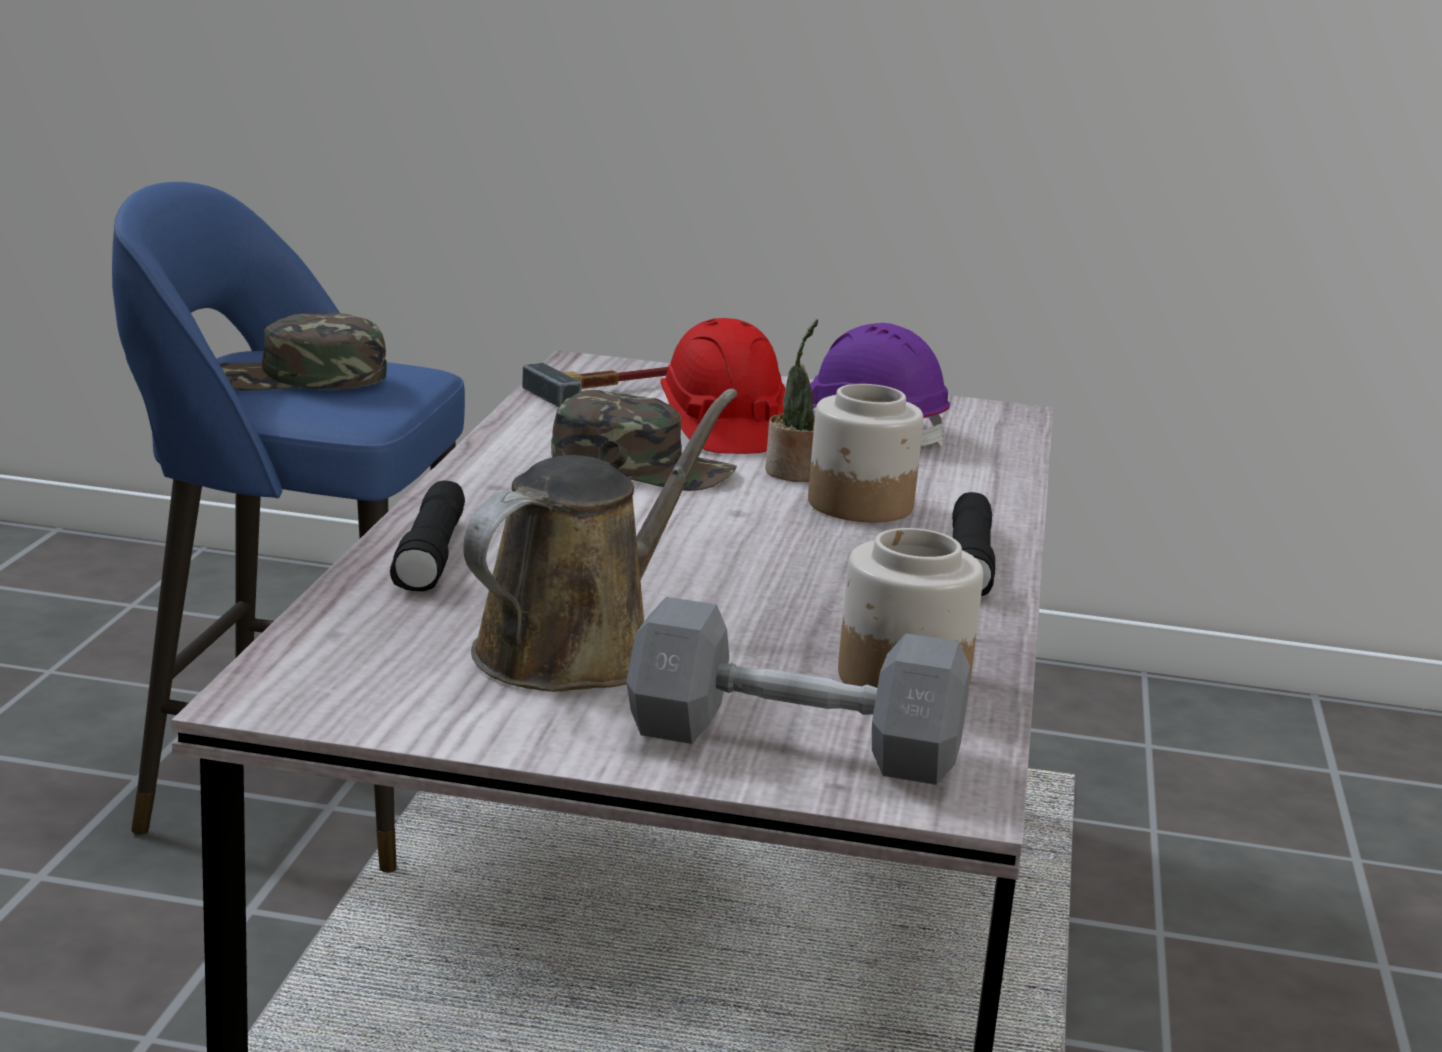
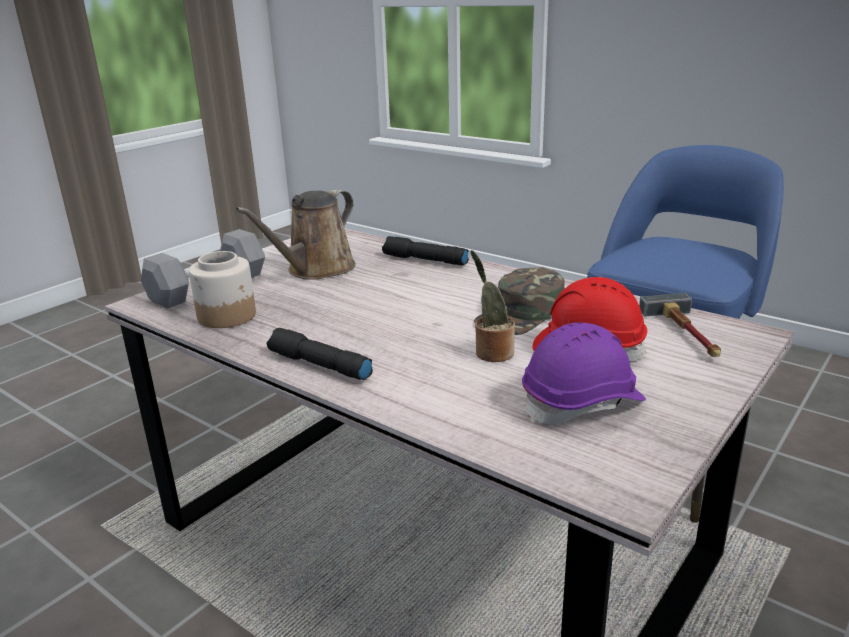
camera: 120 degrees right, 5 degrees up
(298, 378) = (673, 252): green cap -> none
(576, 650) = (316, 270): brown watering can -> brown watering can turned 60 degrees clockwise
(860, 505) = (427, 358): jar -> none

